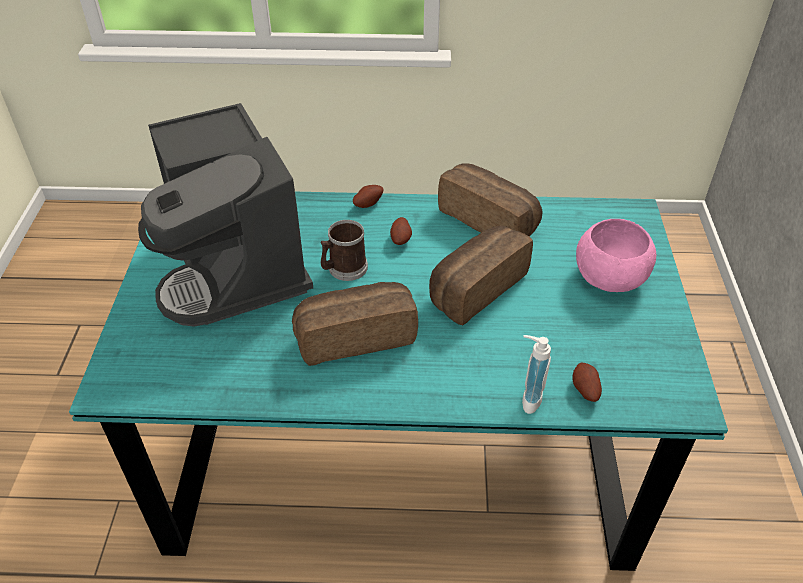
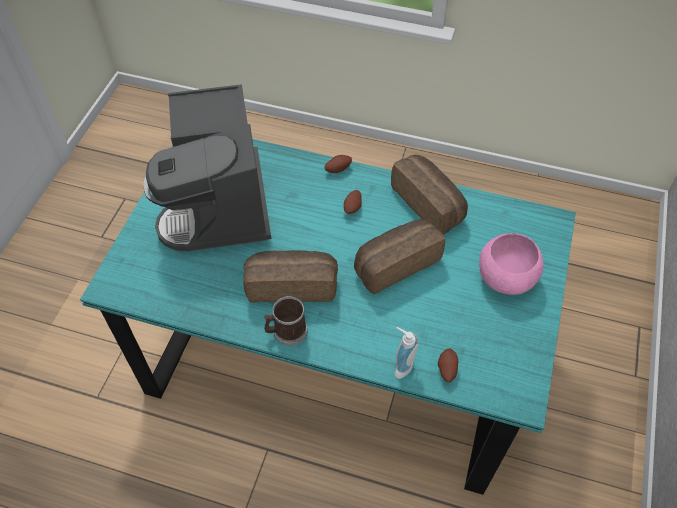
camera: 15 degrees right, 10 degrees up
(344, 269) = (301, 225): mug -> mug (286, 331)

